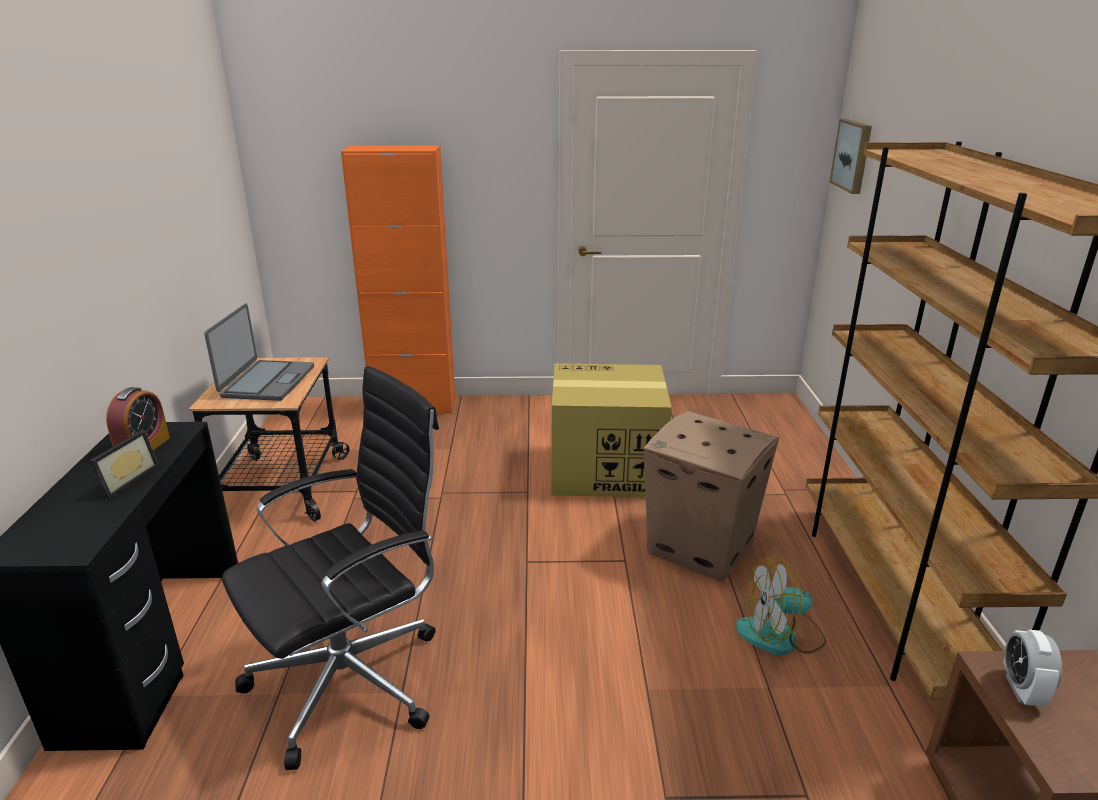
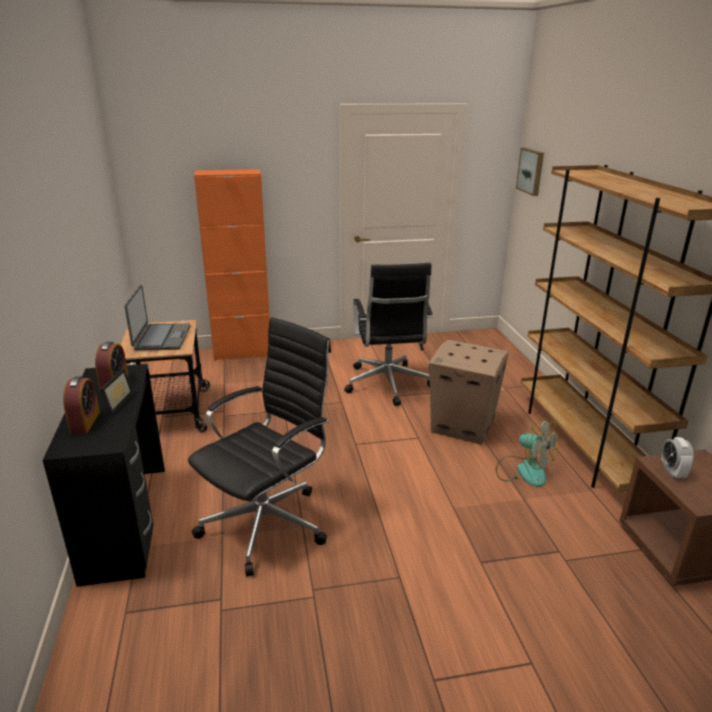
camera: 10 degrees left, 0 degrees up
(65, 508) = (85, 422): none -> alarm clock
(604, 470) = (388, 385): cardboard box -> black office chair
(780, 635) = (523, 470): fan -> fan turned 120 degrees counterclockwise

